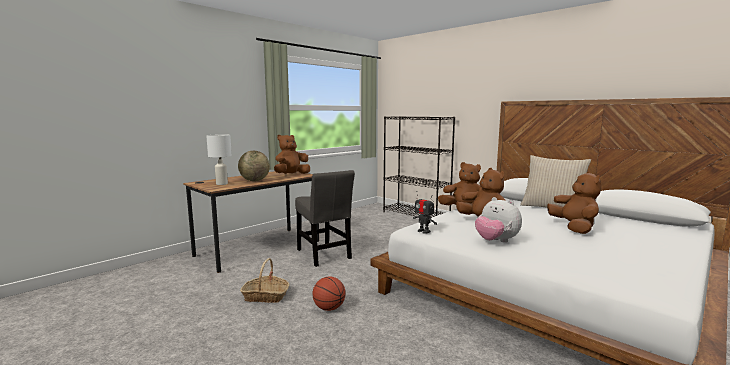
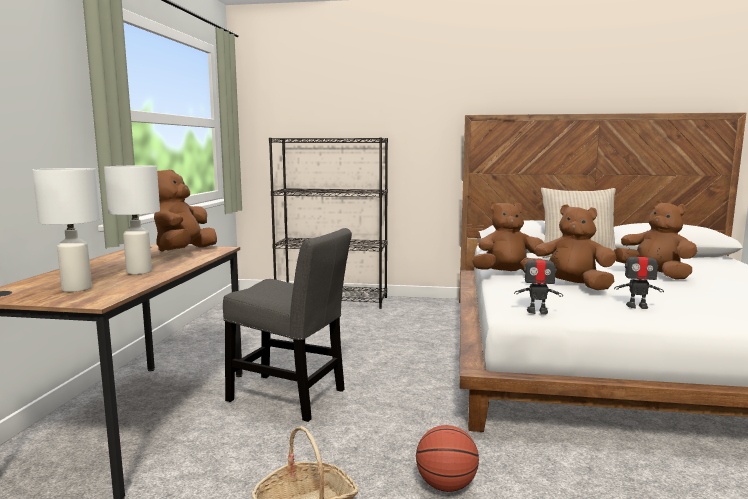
camera: 35 degrees left, 0 degrees up
(254, 180) = (138, 272): globe -> white table lamp
(496, 241) = (637, 306): plush toy -> toy robot

